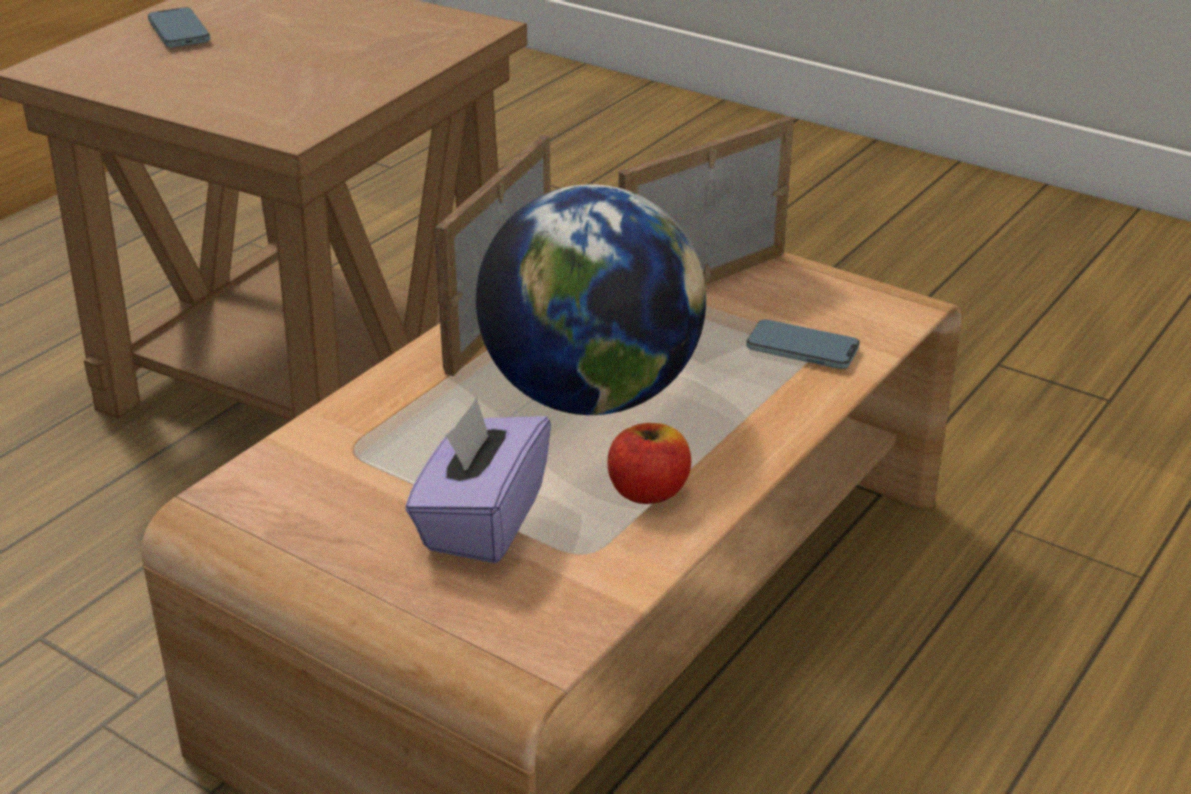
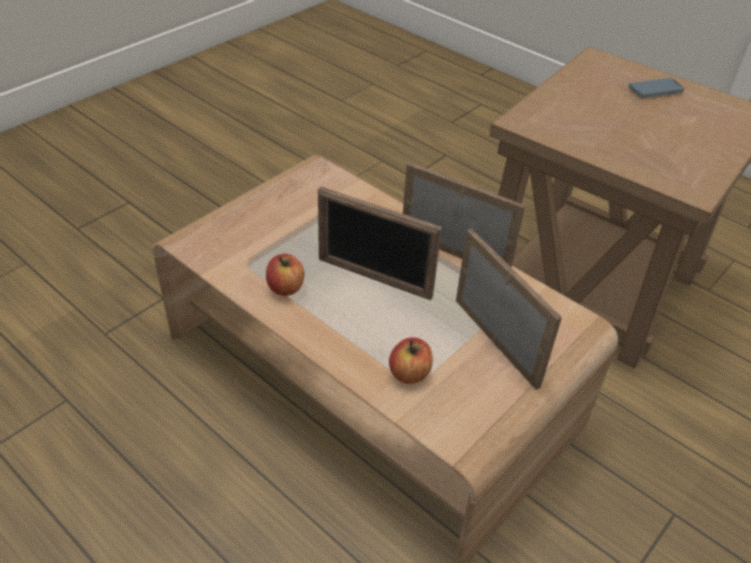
camera: 95 degrees right, 10 degrees up
(481, 521) = (280, 234): purple tissue box -> none
(591, 396) = (374, 278): globe -> picture frame
(802, 349) = (409, 373): phone -> apple

